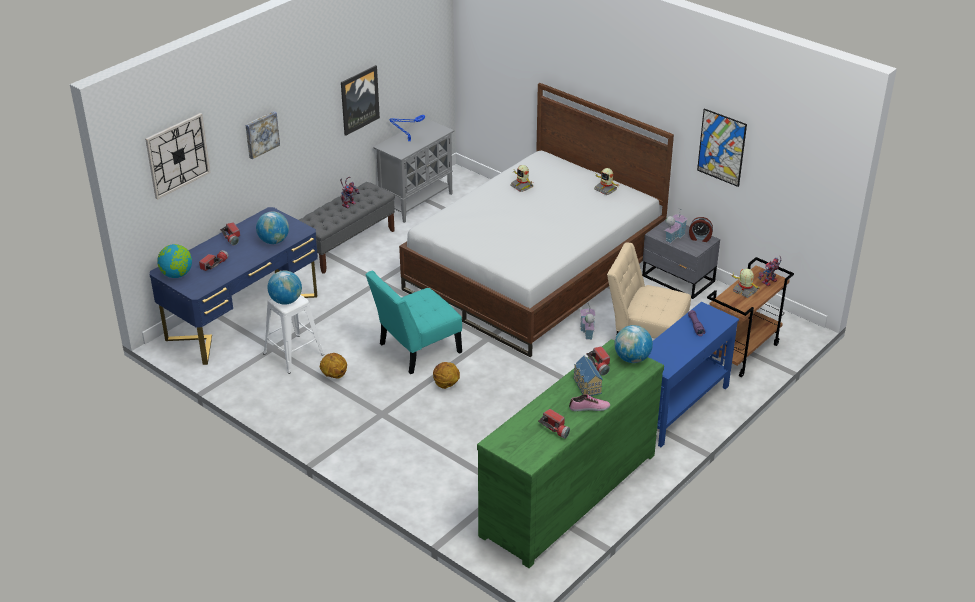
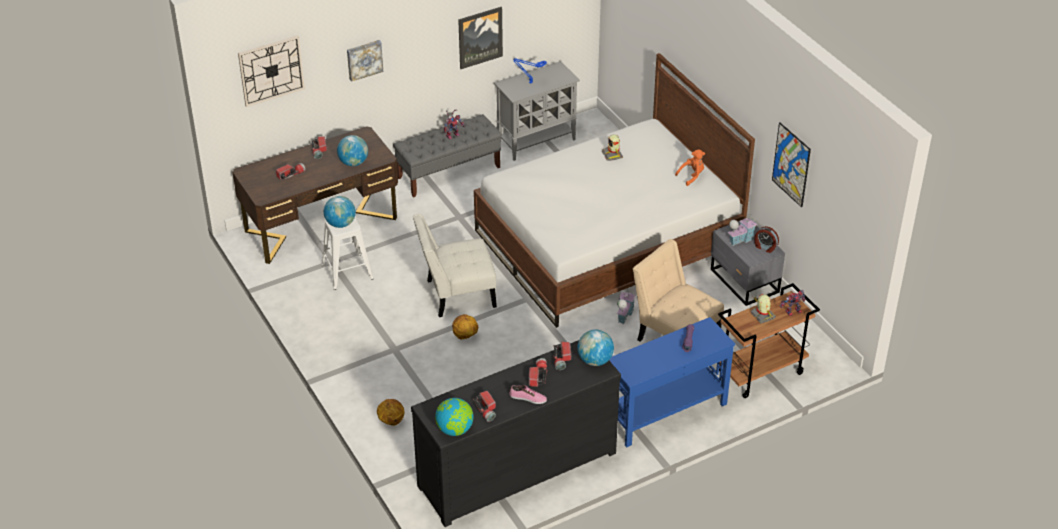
camera: 20 degrees right, 5 degrees up
(177, 275) = (254, 178): globe -> globe (455, 430)
(243, 317) = (321, 225): blue desk -> brown desk
(334, 376) = (371, 302): basketball -> basketball (391, 421)
(416, 350) = (456, 294): turquoise chair -> white chair
(567, 494) = (516, 468): green dresser -> black dresser
(586, 385) = (538, 376): toy house -> flashlight
(605, 189) = (692, 176): toy robot -> orange plush toy

